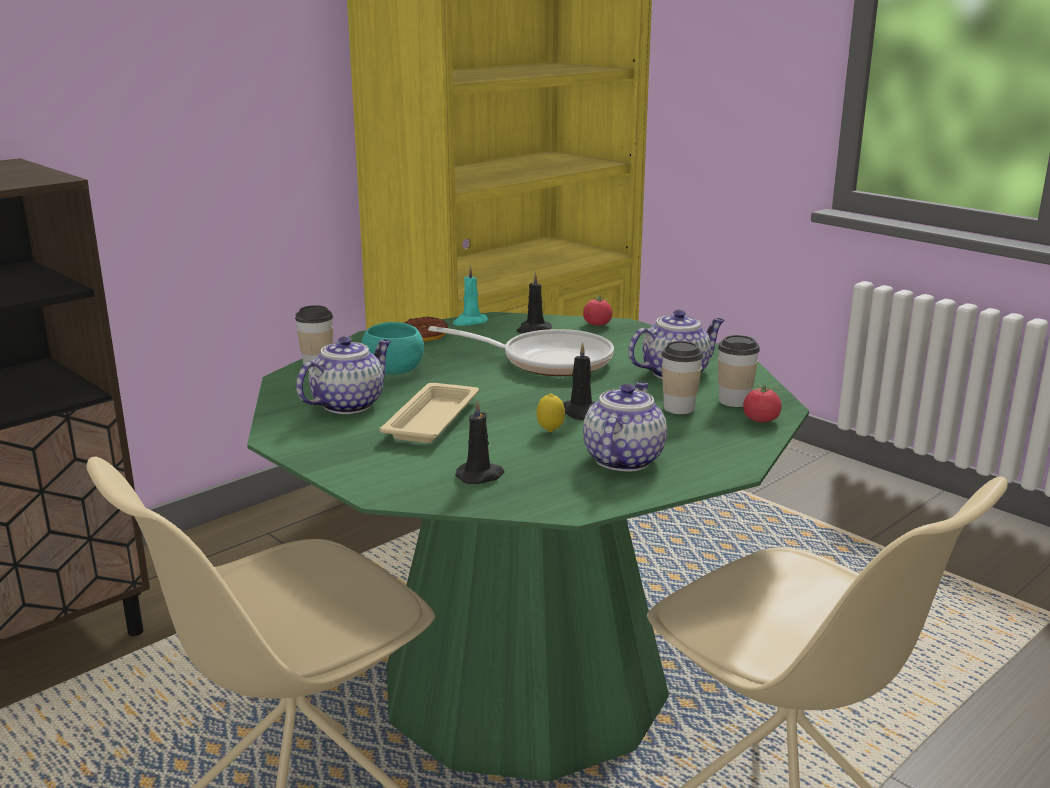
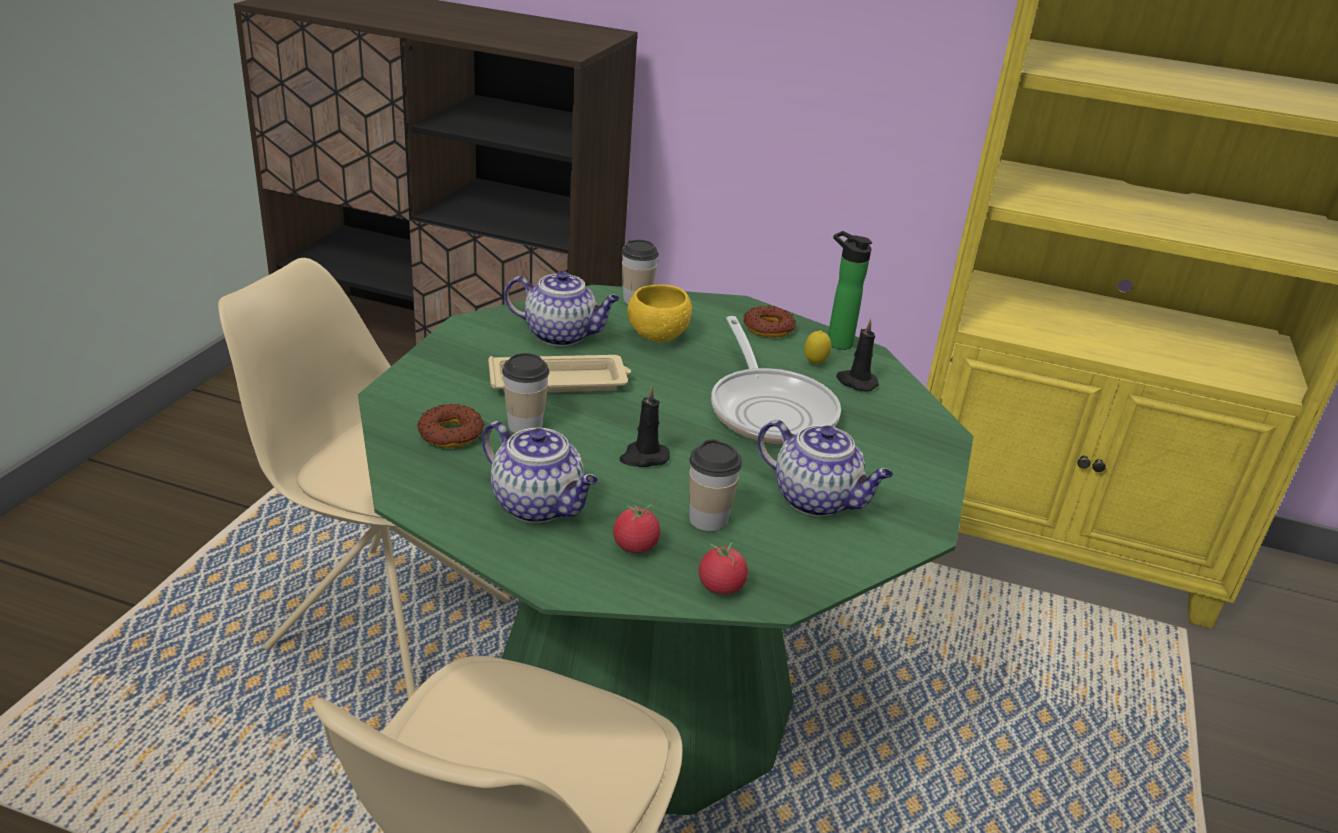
camera: 60 degrees right, 10 degrees up
(393, 371) = (657, 336): turquoise bowl -> yellow bowl
(469, 322) = (835, 342): turquoise candle -> bottle
(481, 476) = (450, 434): black candle -> donut
(550, 431) = (578, 449): lemon -> lemon (814, 364)
(597, 324) = (922, 418): tomato -> tomato (635, 546)
(623, 459) = (539, 505): teapot -> teapot turned 45 degrees clockwise
(734, 401) = (766, 557): cup -> cup (525, 425)

